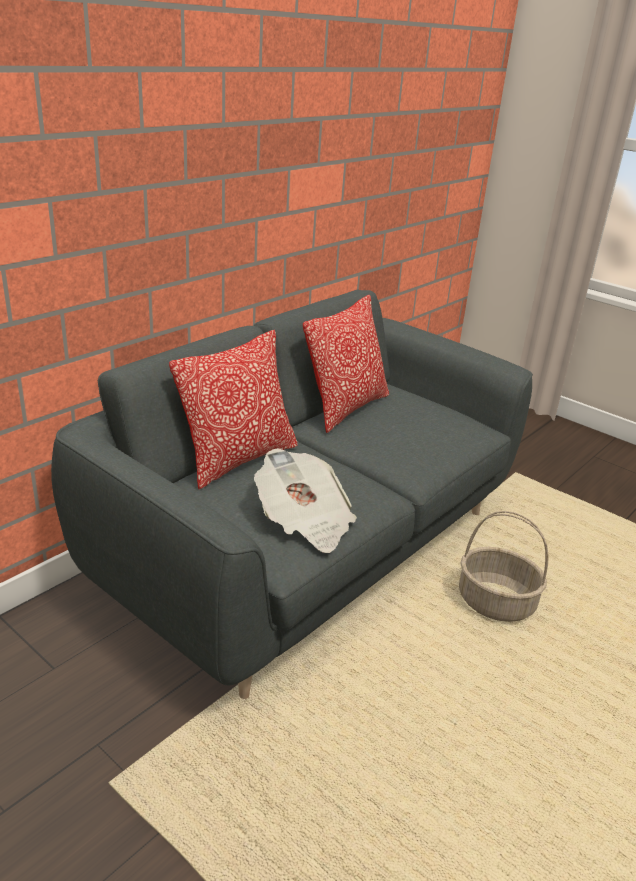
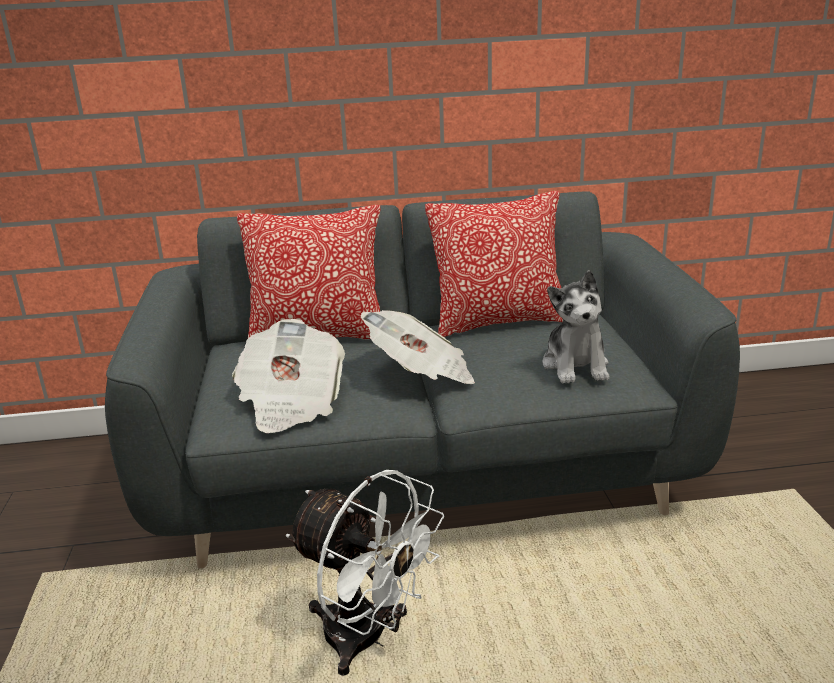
camera: 45 degrees right, 5 degrees down
(361, 465) = (421, 374): none -> newspaper
(424, 678) = (368, 640): none -> white fan
(441, 428) = (576, 366): none -> plush toy
(496, 602) = (556, 612): basket -> none

